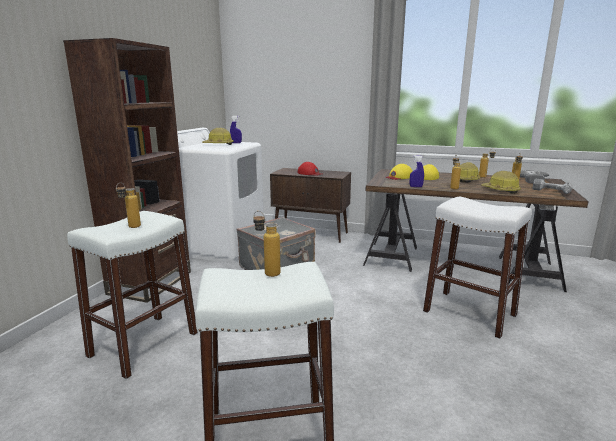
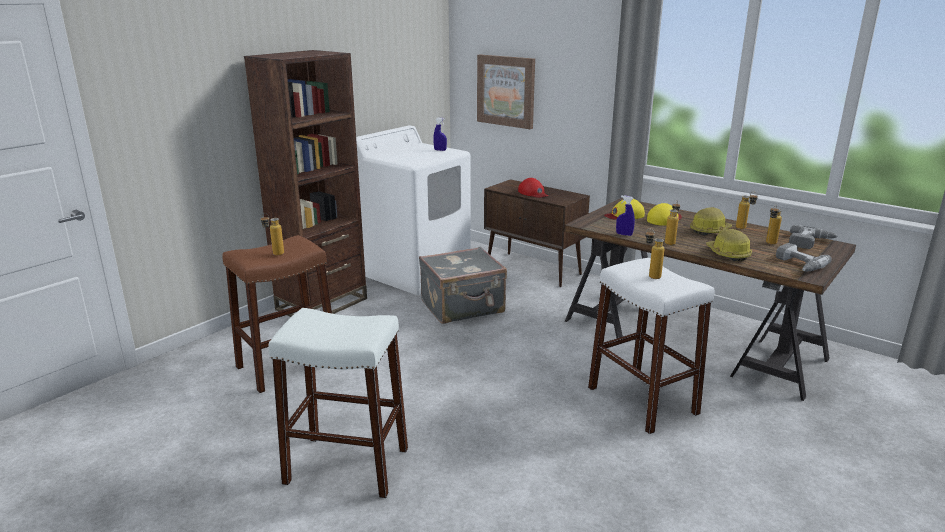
camera: 20 degrees right, 5 degrees up
(144, 344) = (288, 365): white stool -> brown stool
(218, 145) = (416, 153): hard hat -> none
(267, 272) = (346, 319): bottle -> bottle (650, 275)
(275, 99) = (506, 91): none -> picture

